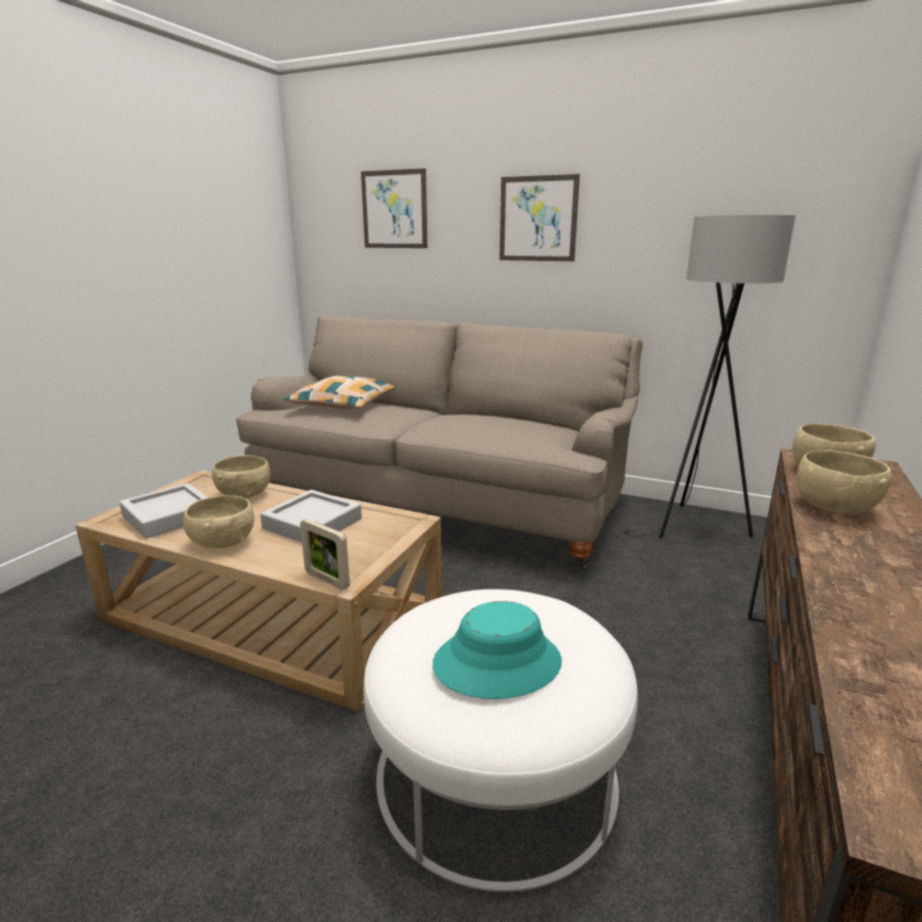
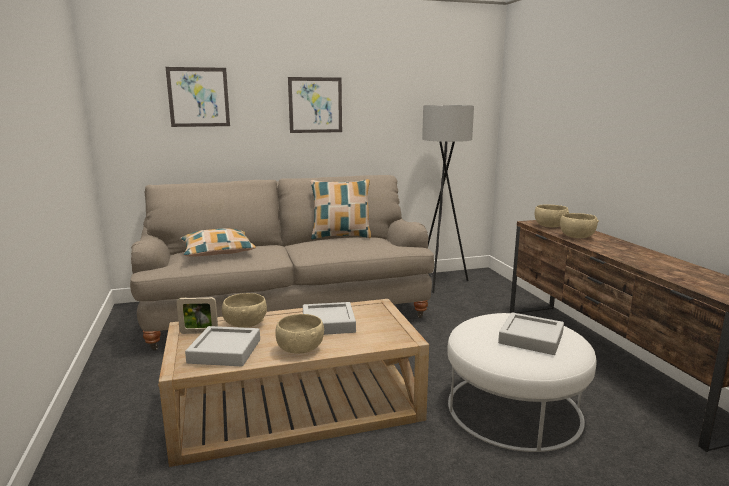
camera: 40 degrees left, 5 degrees down
(327, 580) = (400, 341): picture frame -> picture frame (199, 332)
(497, 662) = (531, 338): turquoise hat -> grey tray
(511, 416) = (341, 236): none -> pillow

